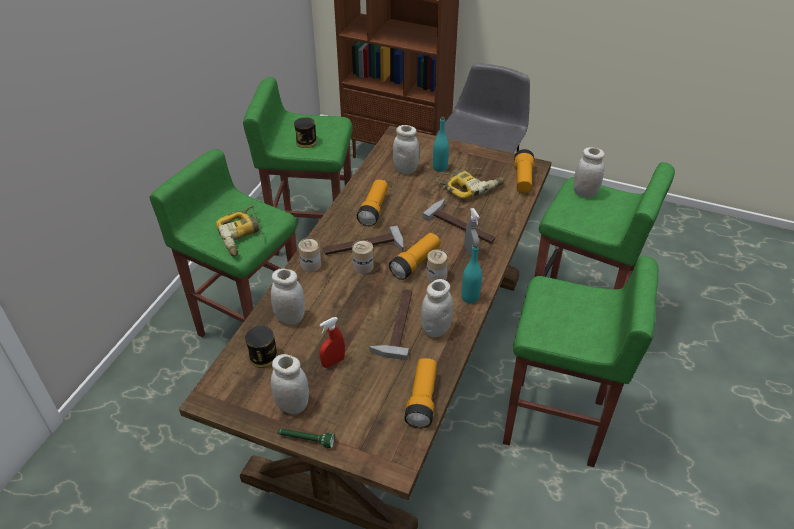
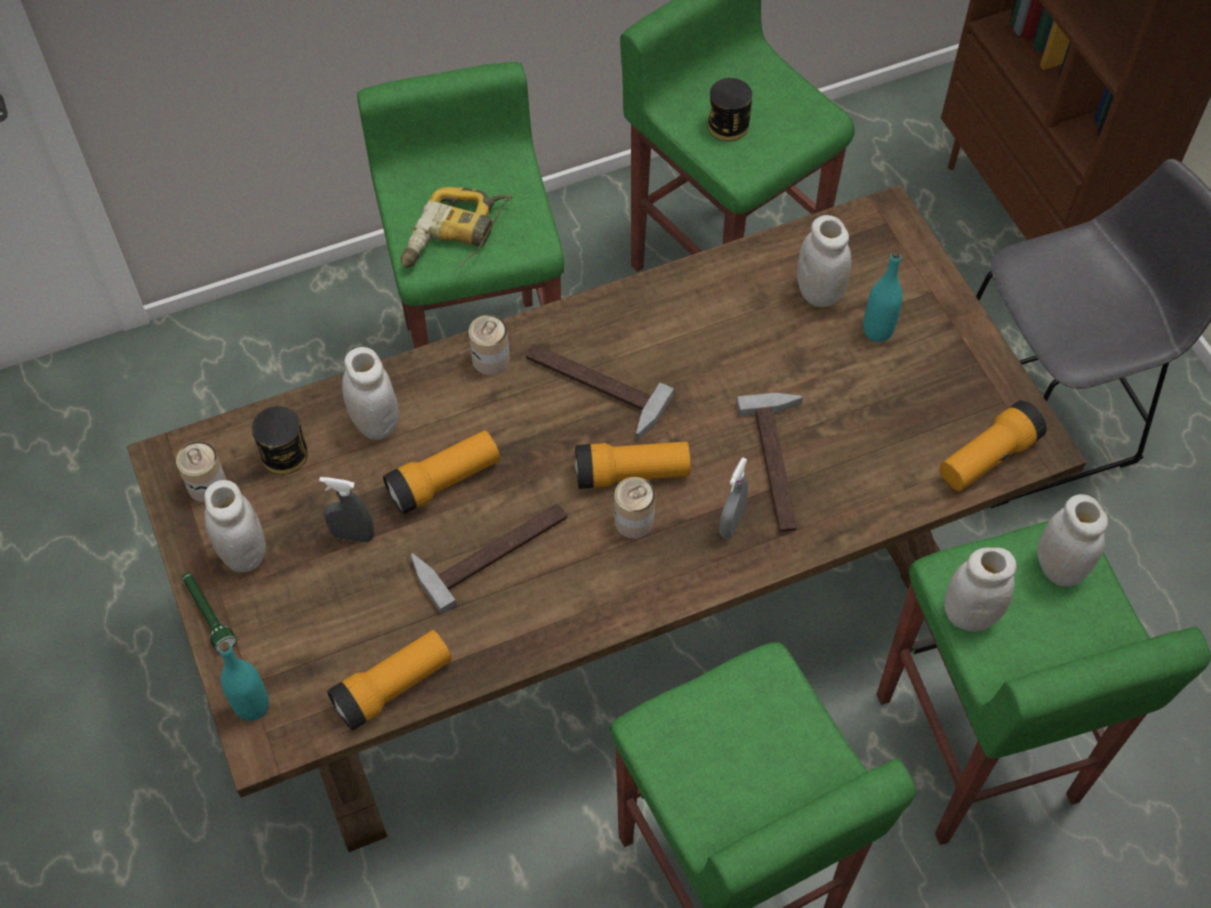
camera: 45 degrees right, 15 degrees up
(333, 362) = (353, 535): red spray bottle -> grey spray bottle
(363, 267) = (554, 420): can -> can (207, 485)
(374, 209) = (683, 332): flashlight -> flashlight (444, 481)
(435, 329) = (532, 602): white jar -> white jar (970, 614)
(470, 186) = (882, 404): power drill -> none
(470, 297) = (638, 595): turquoise bottle -> turquoise bottle (252, 706)

